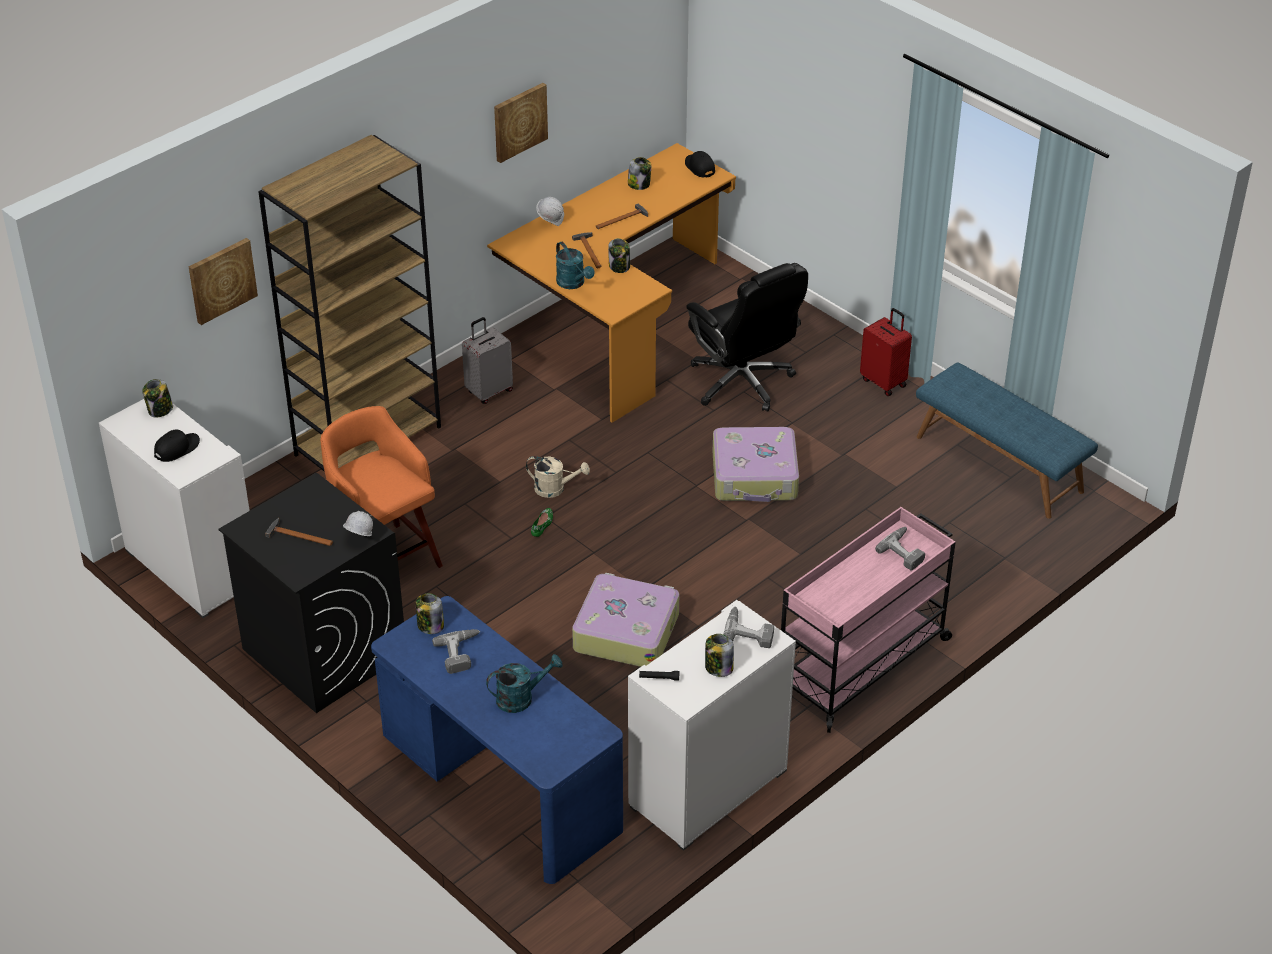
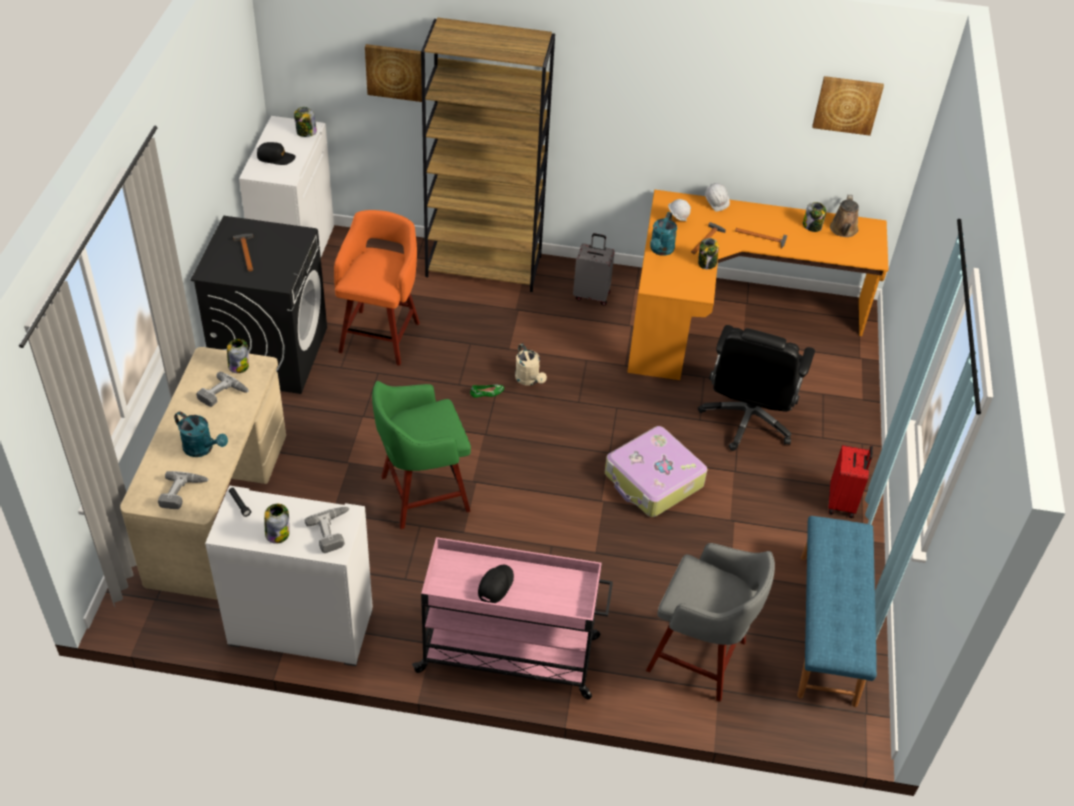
camera: 50 degrees right, 5 degrees up
(358, 539) = (267, 281): white hard hat -> white hard hat (677, 220)
(499, 784) = (217, 507): blue desk -> beige desk
(519, 121) = (714, 106): picture -> picture (847, 104)
(626, 631) = (421, 494): suitcase -> green stool
(664, 171) = (843, 230): none -> brown watering can
(699, 167) = (872, 246): black cap -> black cap (495, 585)
(905, 551) = (563, 595): power drill -> power drill (183, 493)
(964, 552) = (699, 657): none -> grey stool

